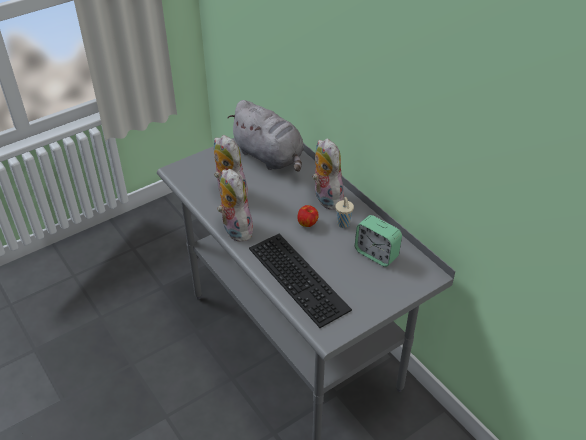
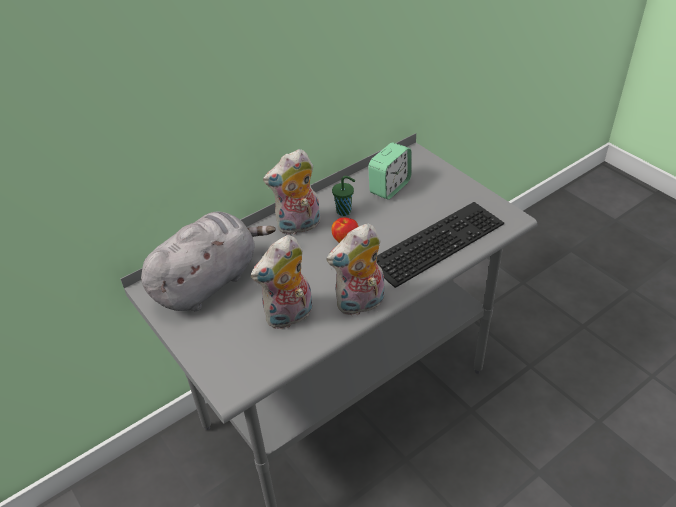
camera: 90 degrees left, 0 degrees up
(343, 224) = (344, 211): beige cup -> green cup

